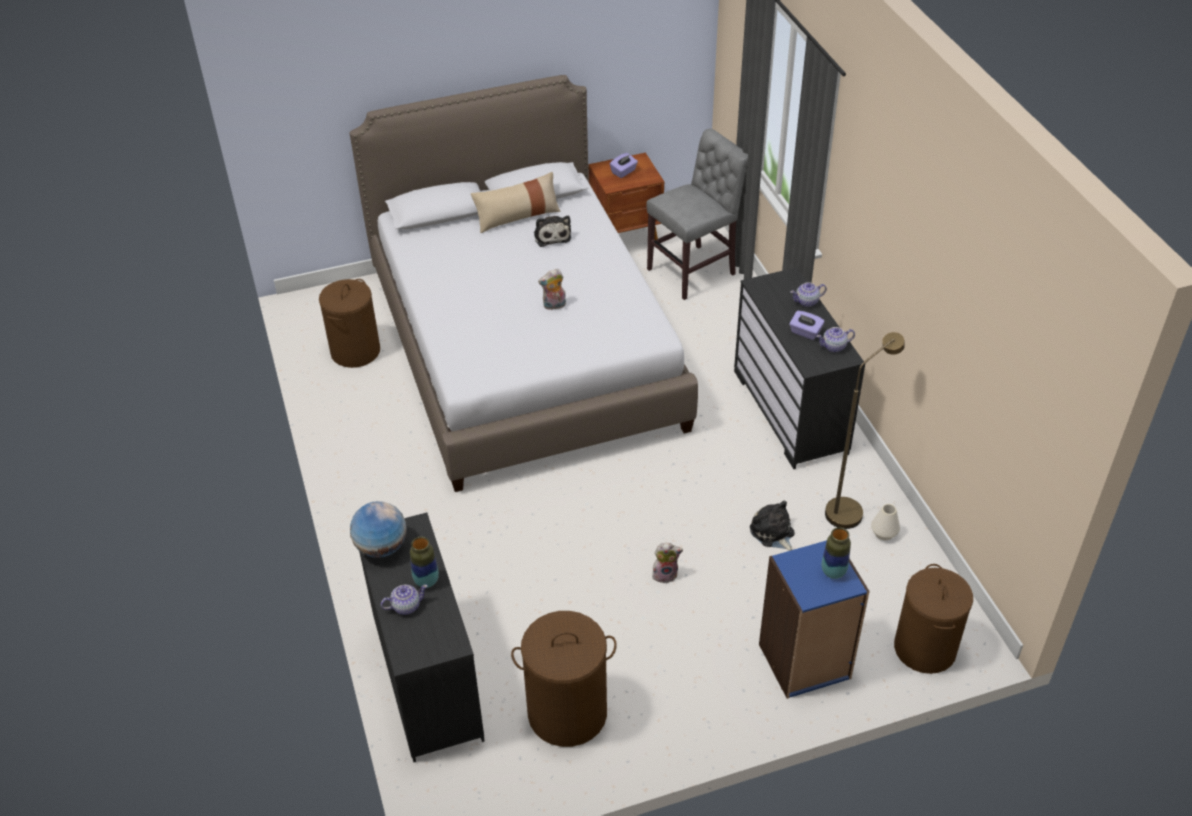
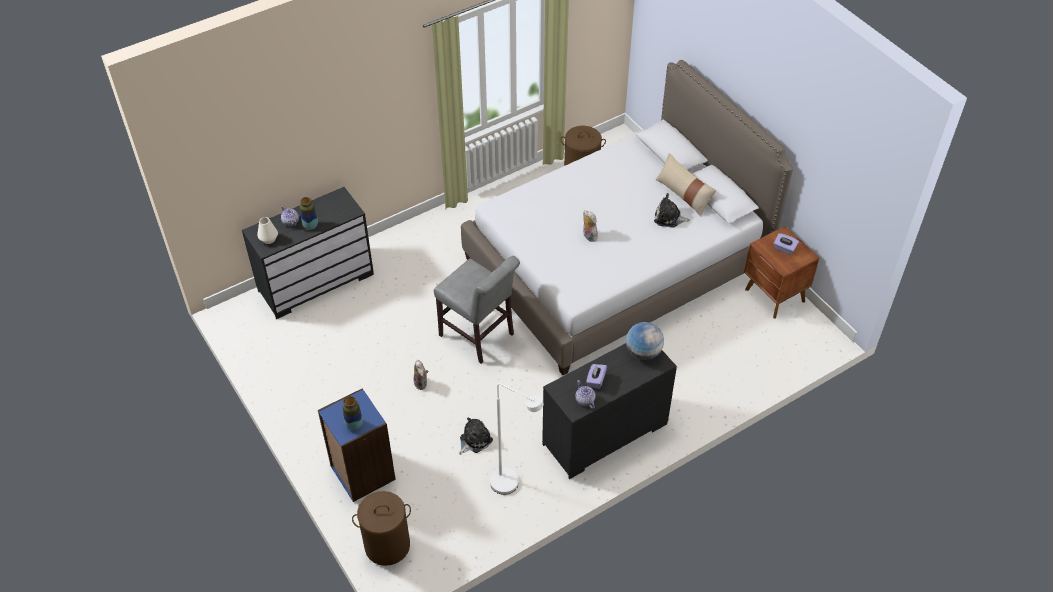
camera: 75 degrees right, 5 degrees up
(381, 547) = (333, 200): globe -> globe (643, 352)
(551, 235) = (669, 218): plush toy -> plush toy turned 45 degrees clockwise
(567, 713) = (301, 353): brown laundry basket -> none
(695, 270) = (752, 348): grey chair -> grey chair (479, 337)
(807, 302) = (634, 377): teapot -> none
(849, 508) = (512, 485): brown floor lamp -> white floor lamp
(884, 533) = (492, 510): white vase -> white vase (269, 239)

